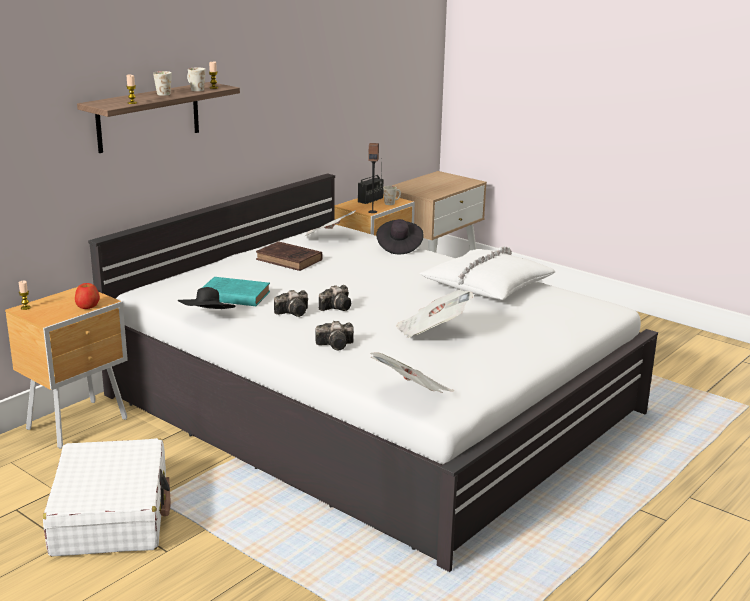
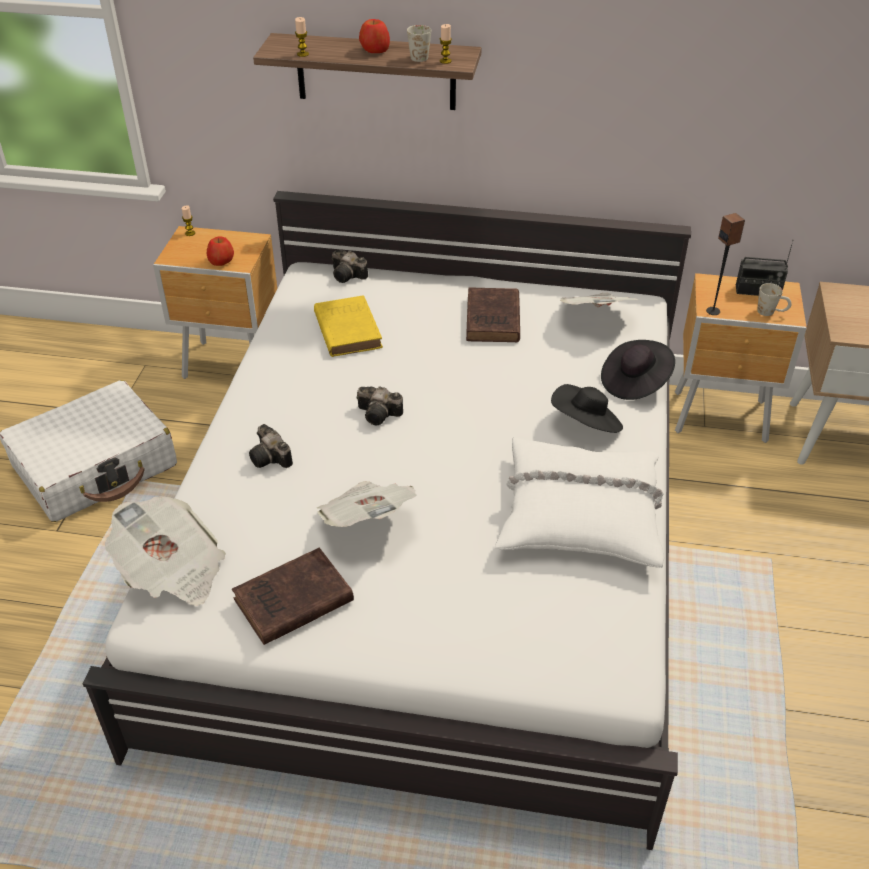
camera: 60 degrees right, 20 degrees up
(163, 93) = (375, 50): white mug -> apple
(208, 318) = (274, 340): black hat -> black hat (586, 424)
(232, 296) = (347, 329): turquoise book -> yellow book
(294, 312) = (338, 390): camera -> camera (349, 276)
(477, 366) = (290, 602): none -> brown book

